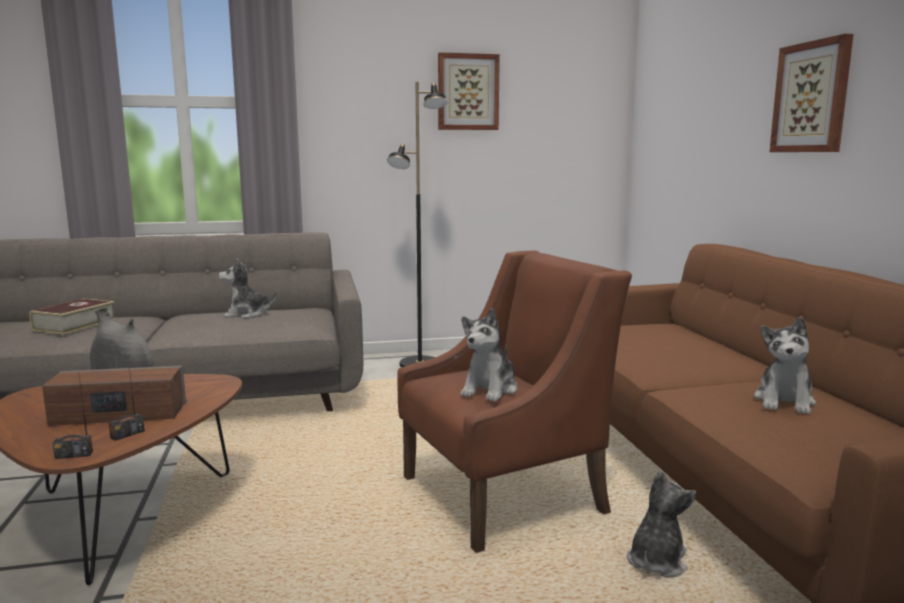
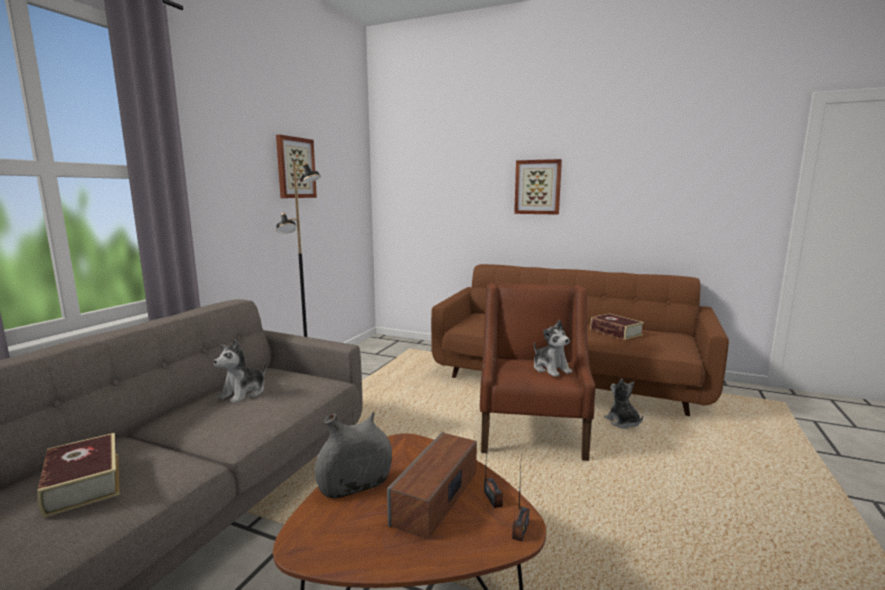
camera: 55 degrees left, 0 degrees up
(784, 401) = (616, 332): plush toy -> book

